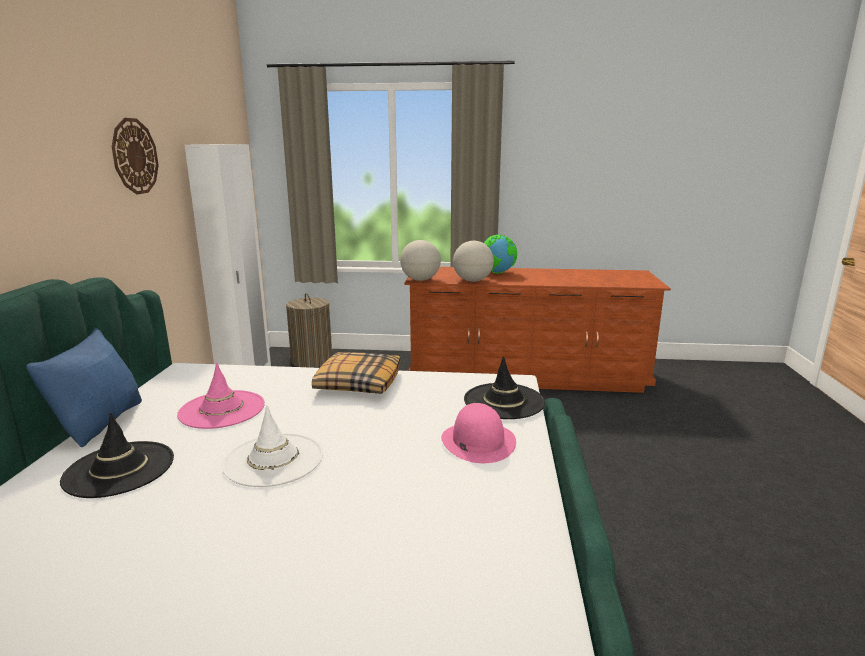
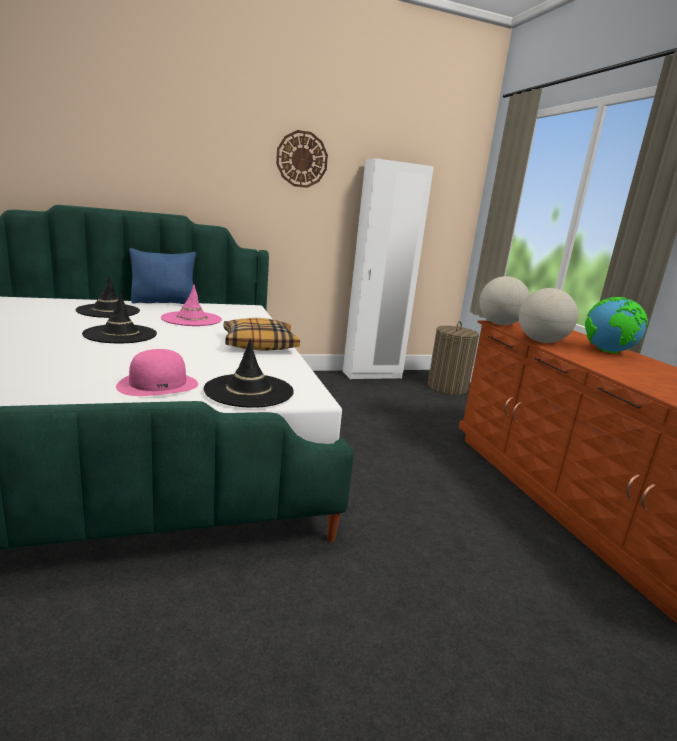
camera: 65 degrees right, 0 degrees up
(273, 460) = (120, 334): white hat -> black hat

